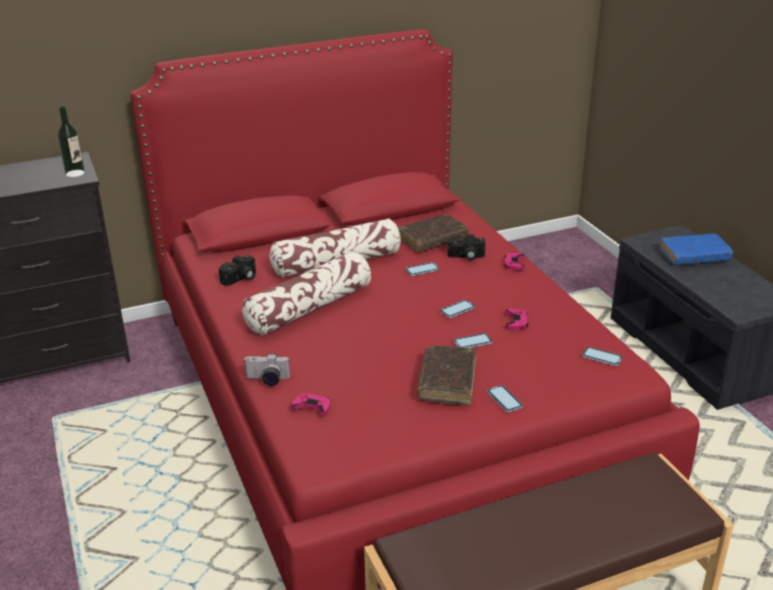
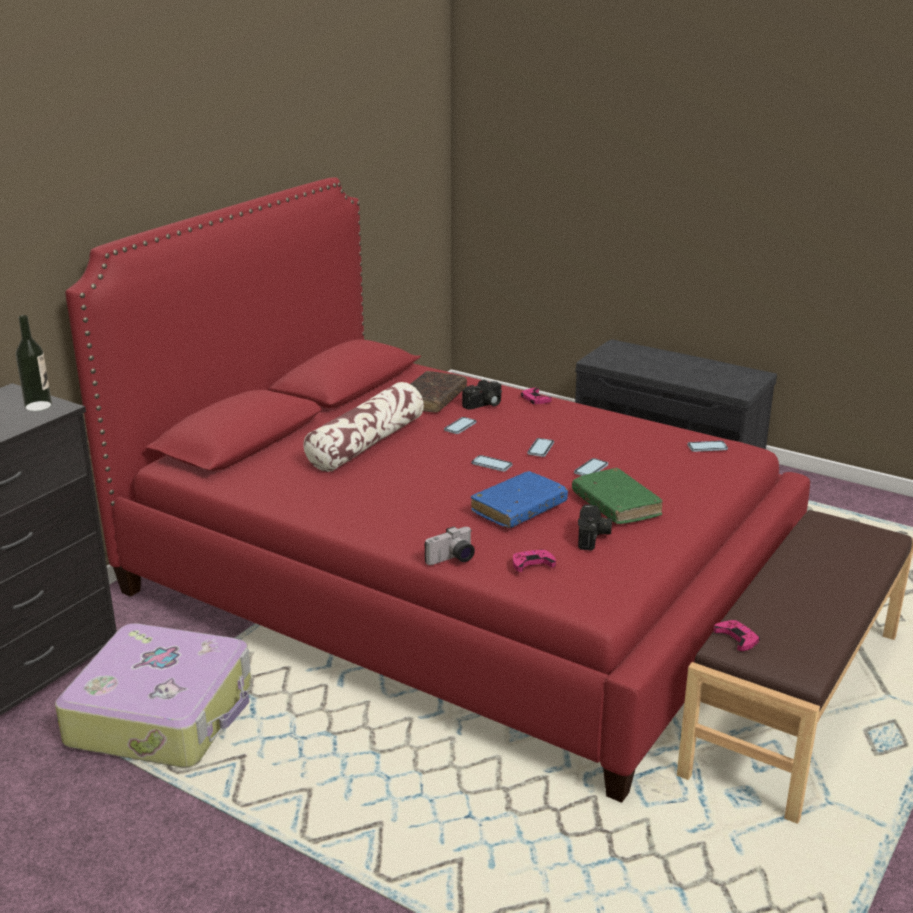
camera: 35 degrees left, 5 degrees down
(106, 417) = (163, 714): none -> suitcase
(240, 279) = (286, 486): camera -> camera (594, 537)
(309, 308) = (400, 488): pillow -> none
(447, 382) = (616, 505): brown book -> green book
(504, 400) = (679, 502): phone -> phone (491, 464)
(516, 322) = (603, 442): pink game controller -> pink game controller (737, 638)
(694, 256) = (653, 360): blue book -> blue book (519, 508)

